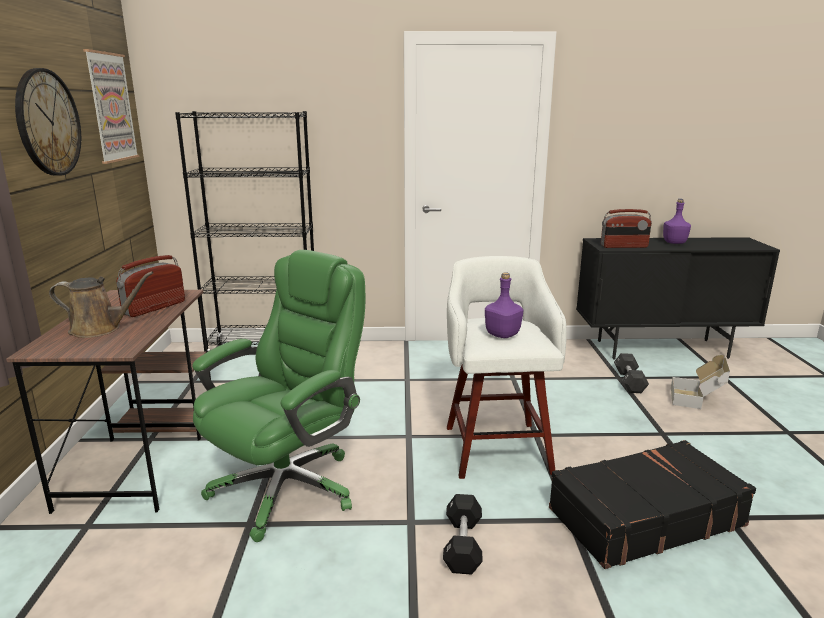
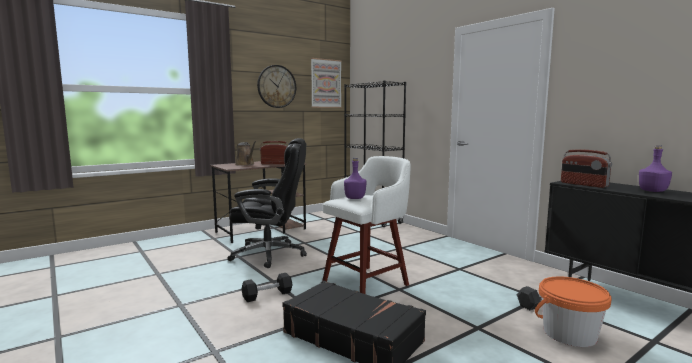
camera: 55 degrees right, 10 degrees down
(288, 486) = (270, 254): green office chair -> black office chair
(697, 400) = (569, 334): cardboard box -> orange bucket

